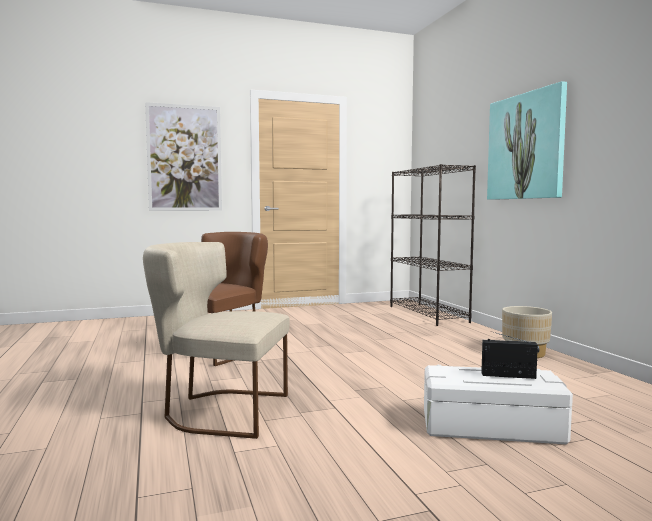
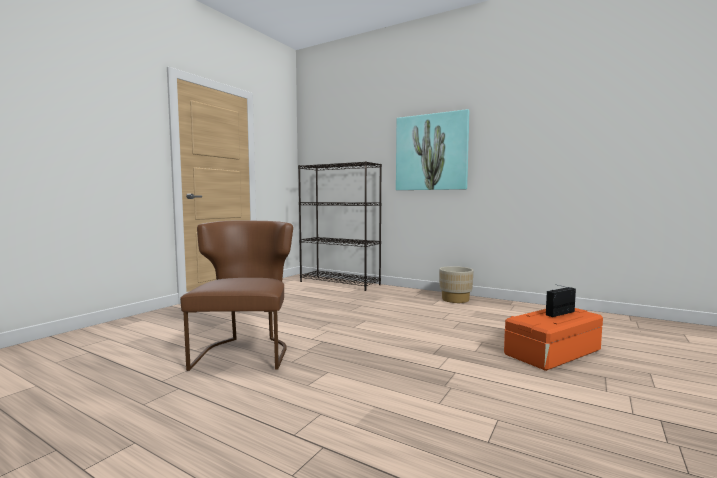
camera: 40 degrees left, 0 degrees up
(184, 158) = (95, 134): picture -> none
(219, 411) = (387, 411): beige chair -> none
(491, 427) = (553, 353): white storage box -> orange storage box

